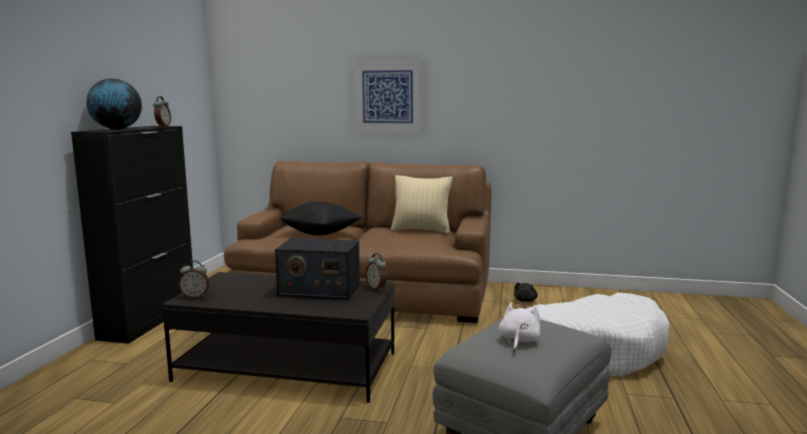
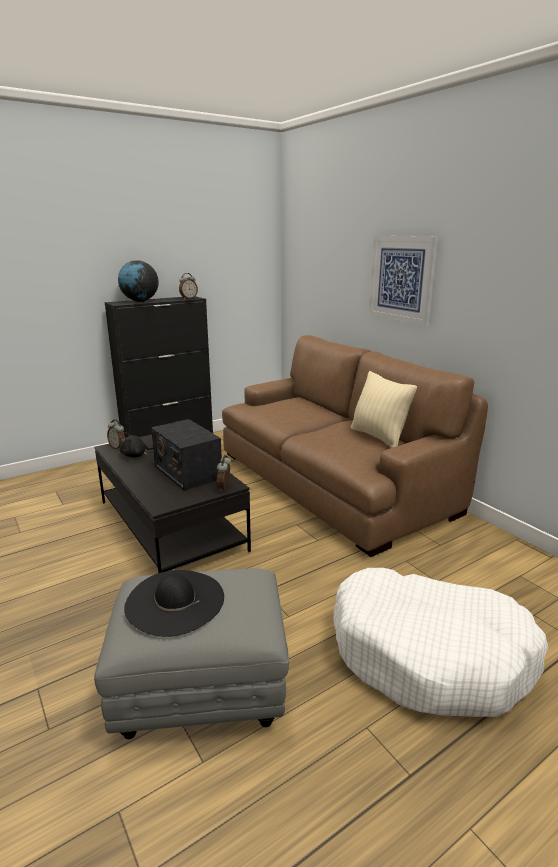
camera: 45 degrees right, 10 degrees up
(320, 233) = (290, 415): black pillow -> none
(518, 341) = (175, 601): white plush toy -> black hat
(525, 300) = (472, 555): black plush toy -> black plush toy (136, 455)

